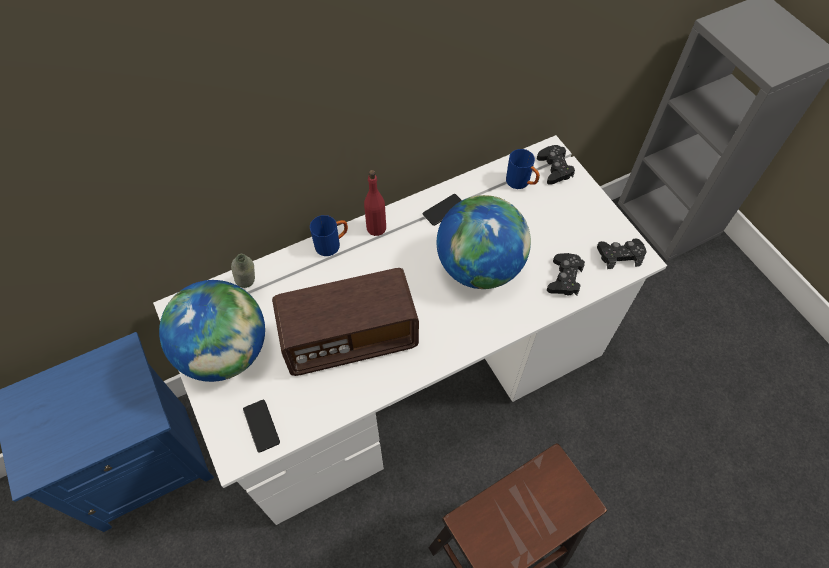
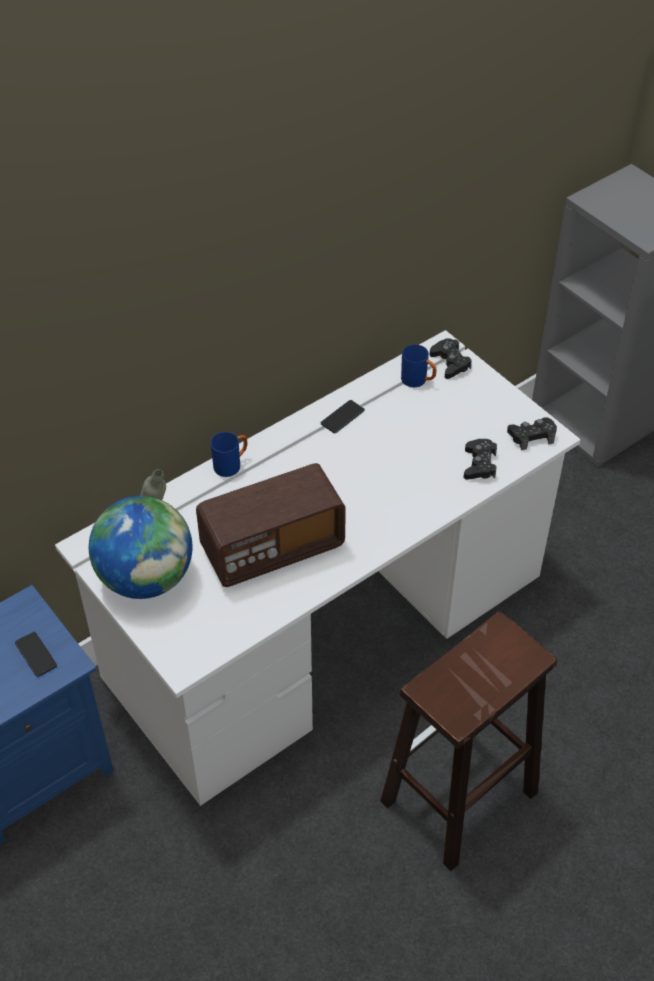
camera: 10 degrees left, 10 degrees down
(261, 426) = (202, 637): phone -> phone (36, 654)
(376, 227) = (274, 443): red bottle -> none
(479, 267) = (390, 466): globe -> none

